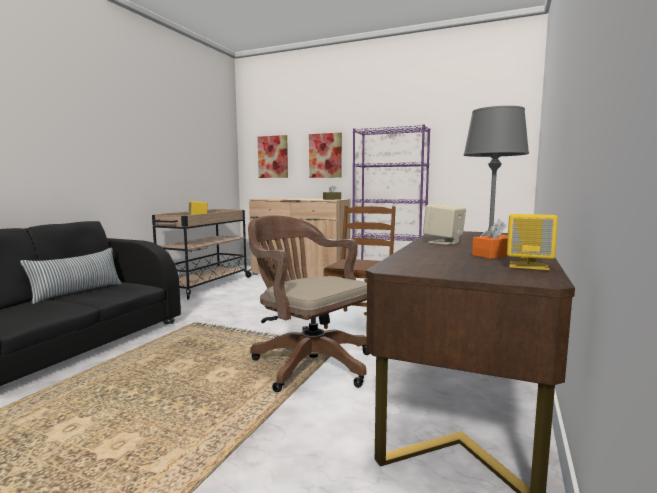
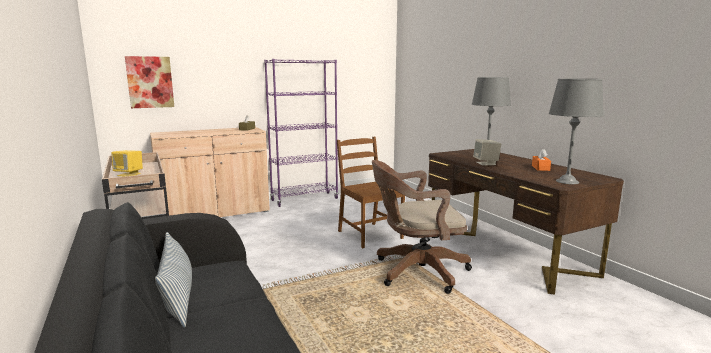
camera: 50 degrees left, 5 degrees up
(325, 155) = (221, 82): picture -> none
(435, 268) = (567, 181): none -> grey table lamp
(528, 265) = (573, 171): yellow speaker -> none

